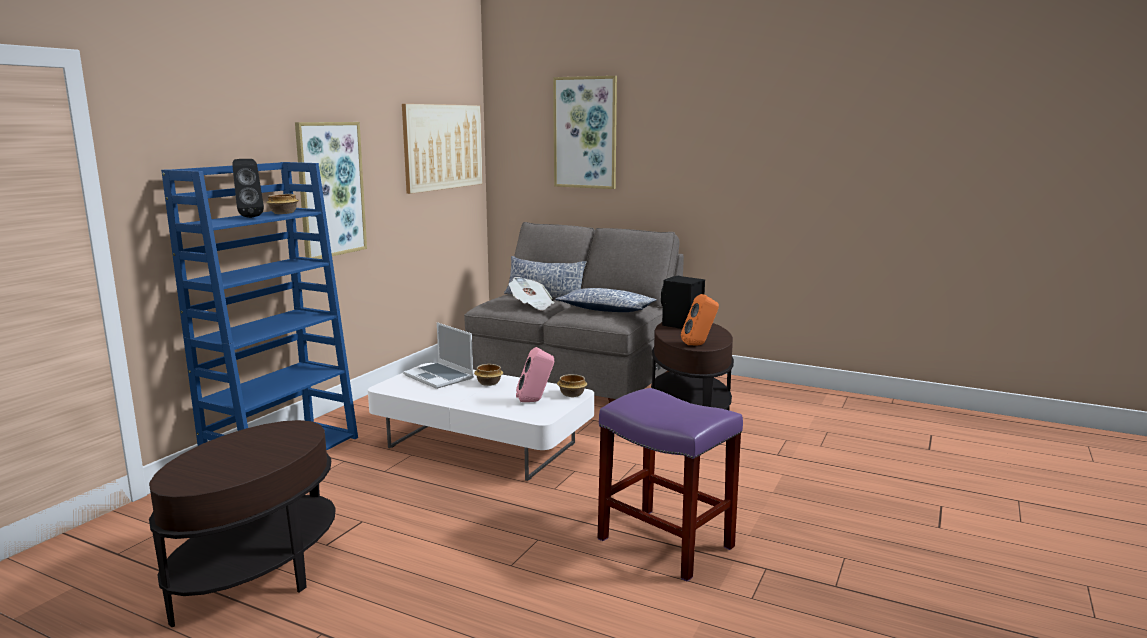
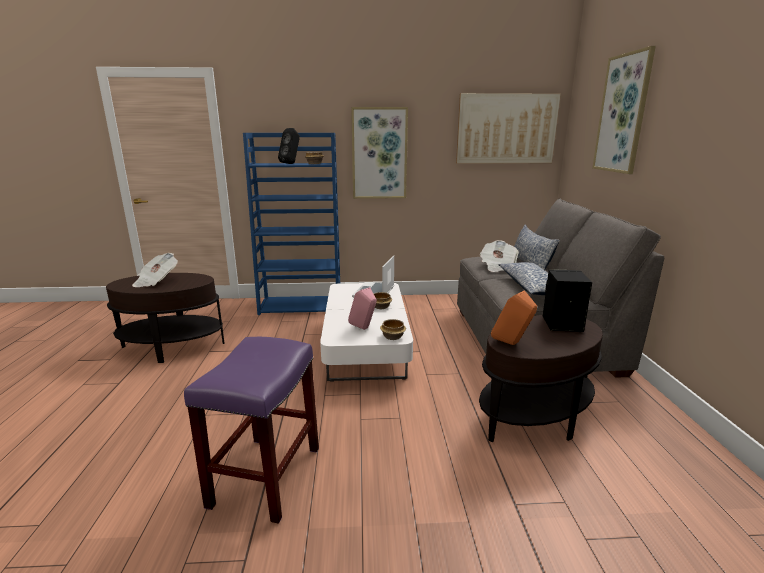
camera: 60 degrees right, 5 degrees up
(234, 456) = (156, 281): none -> newspaper

